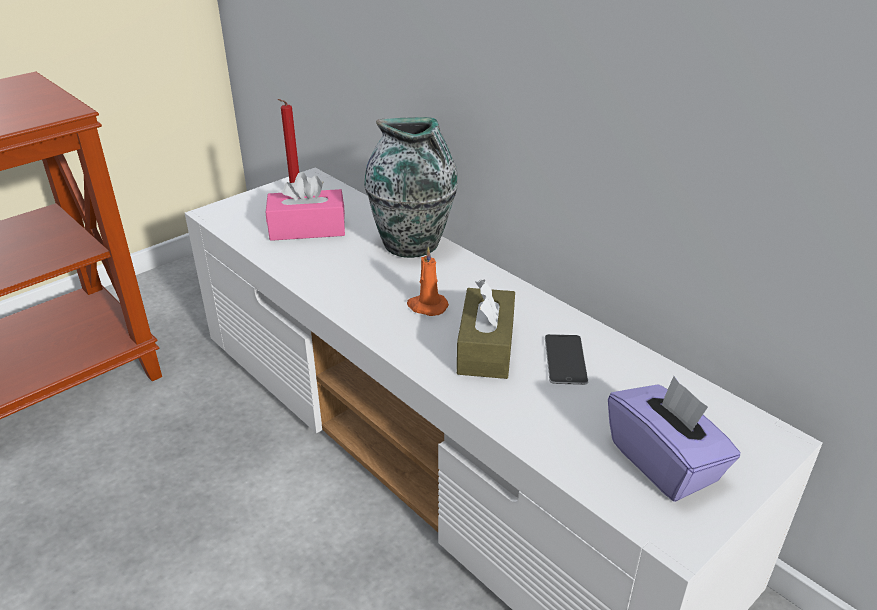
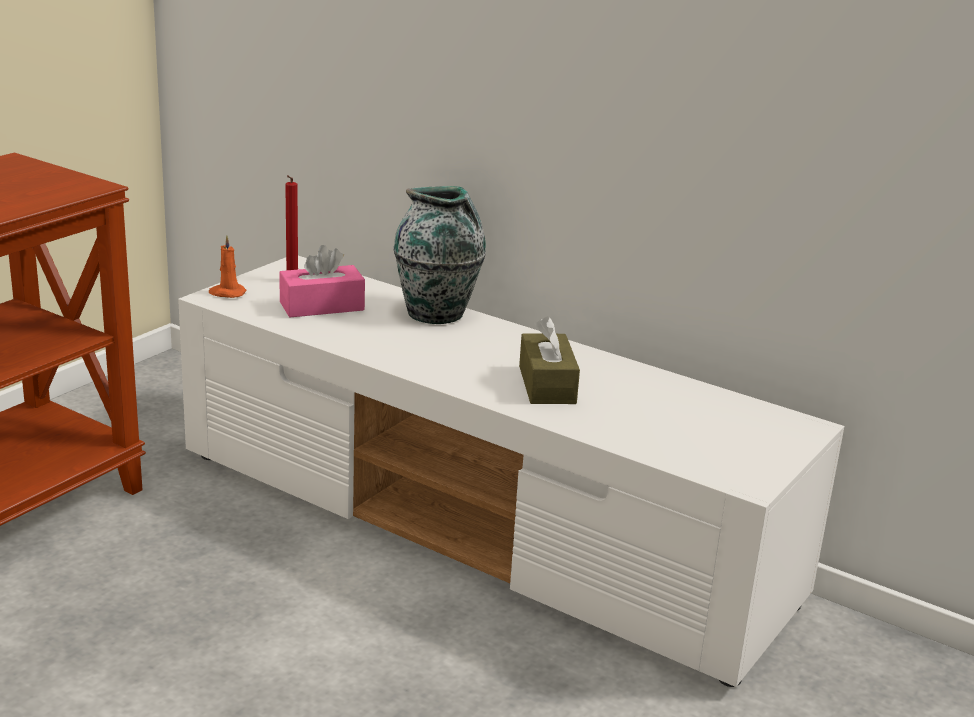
camera: 15 degrees left, 10 degrees down
(427, 306) = (477, 359): orange candle -> orange candle (227, 293)
(565, 359) = (620, 388): phone -> none
(664, 462) = (726, 445): purple tissue box -> none

